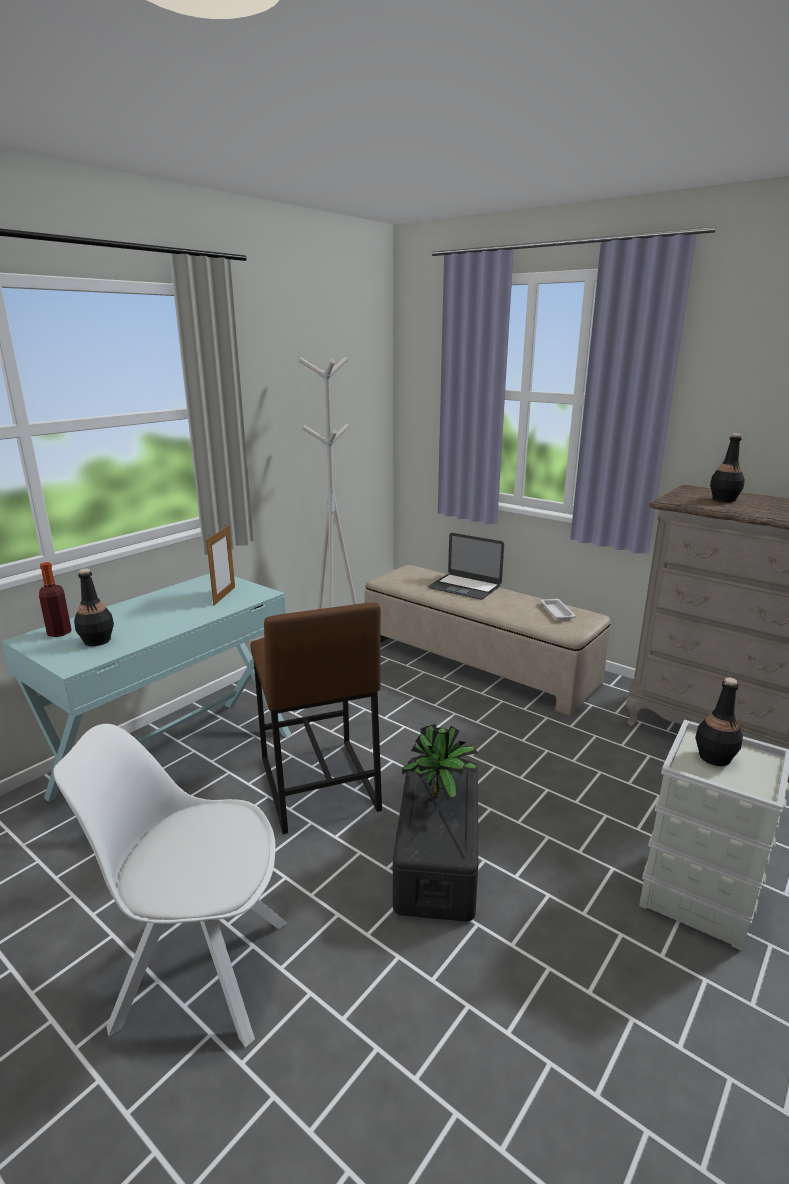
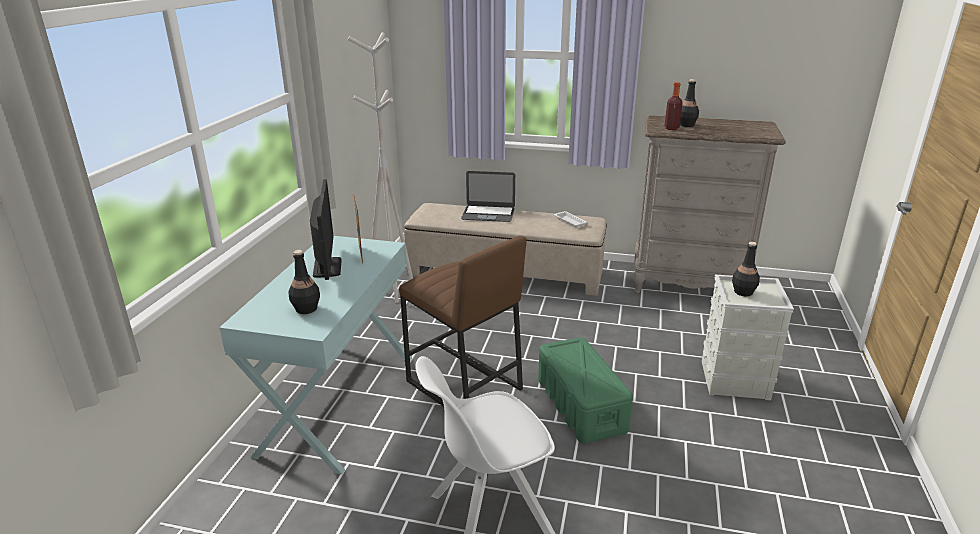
camera: 25 degrees left, 5 degrees up
(59, 632) = (263, 310): bottle -> bottle (671, 128)
(175, 603) = (327, 267): none -> monitor
(437, 858) = (581, 406): black storage box -> green storage box
(441, 796) = (580, 362): potted plant -> none

